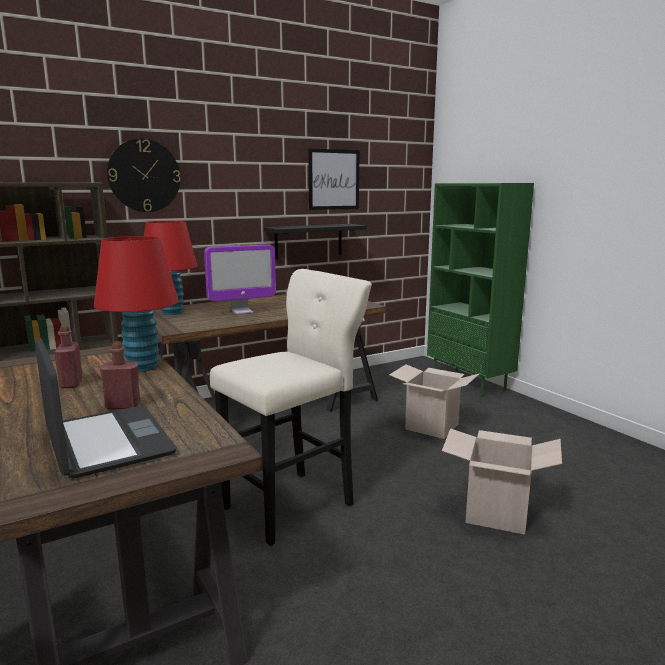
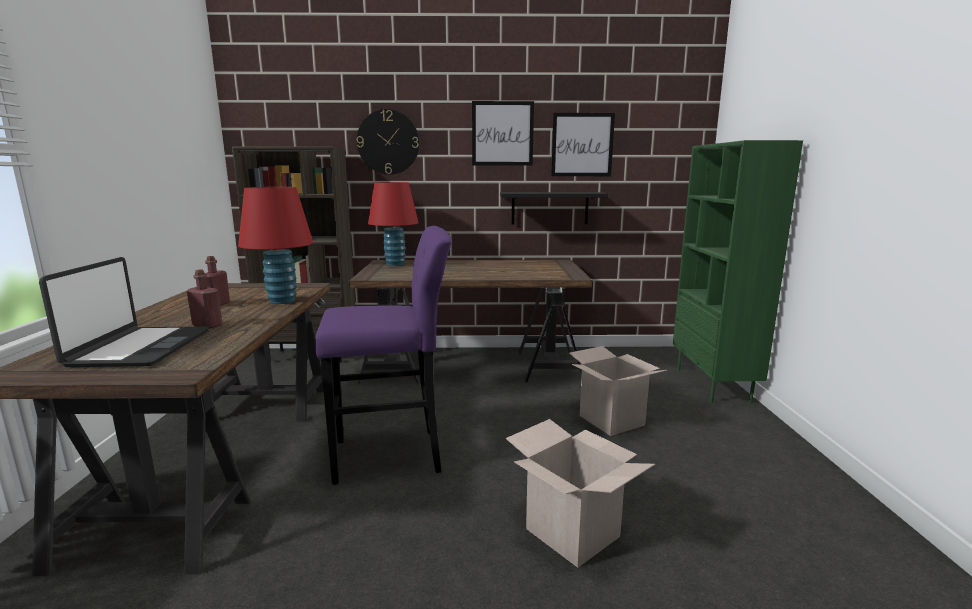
camera: 30 degrees right, 0 degrees up
(242, 311) = (449, 269): monitor -> none
(263, 168) = (502, 133): none -> picture
(293, 504) = (394, 455): beige stool -> purple stool

